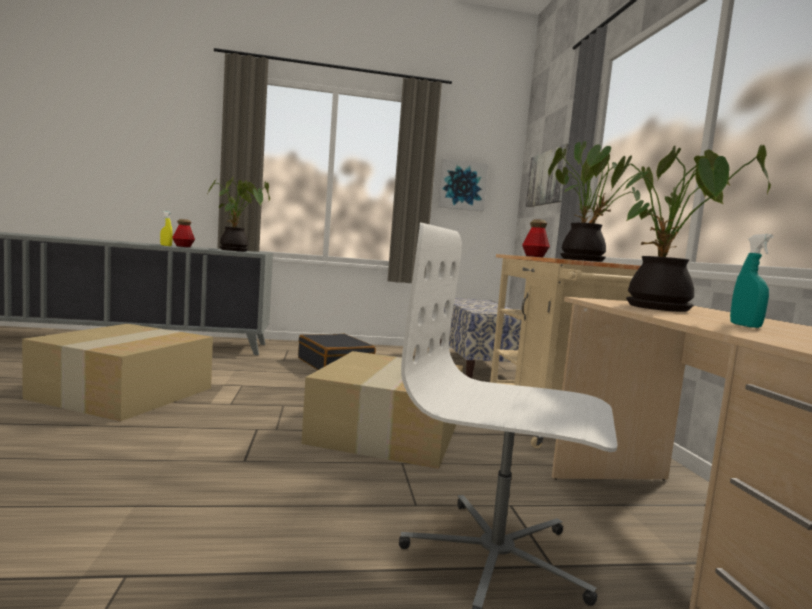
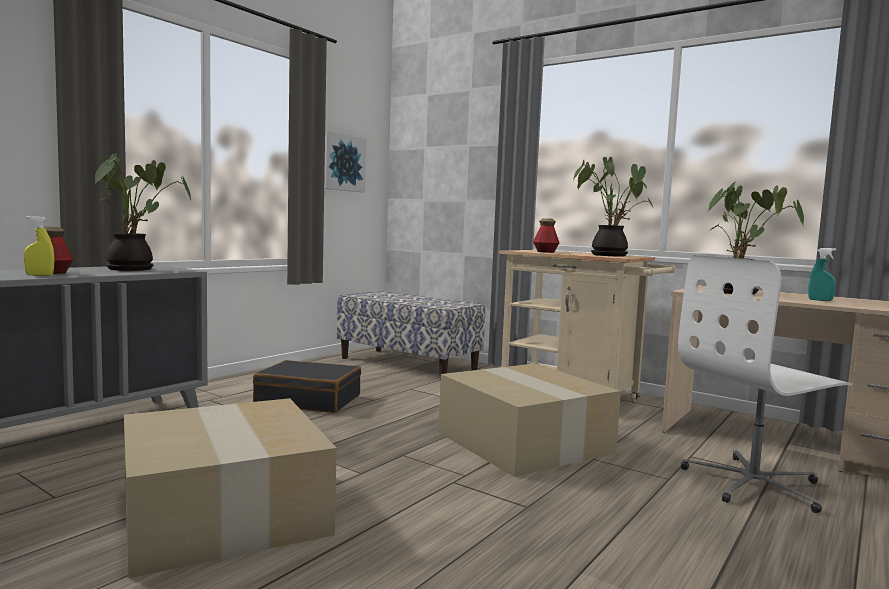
camera: 45 degrees left, 0 degrees up
(549, 178) = (449, 162): picture -> none

